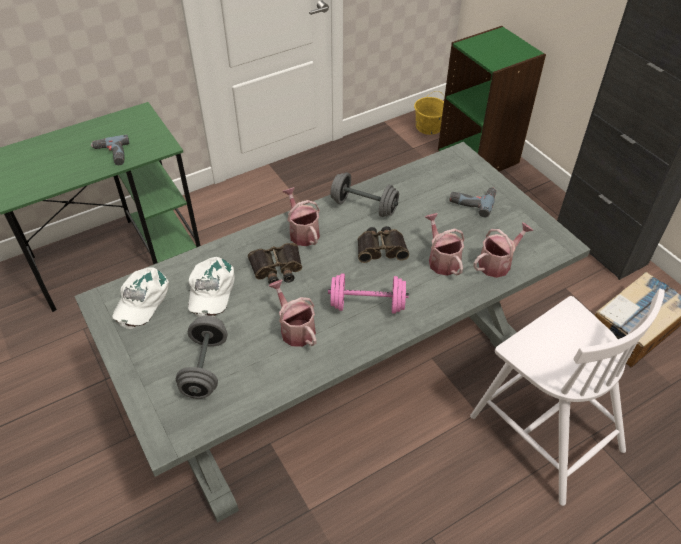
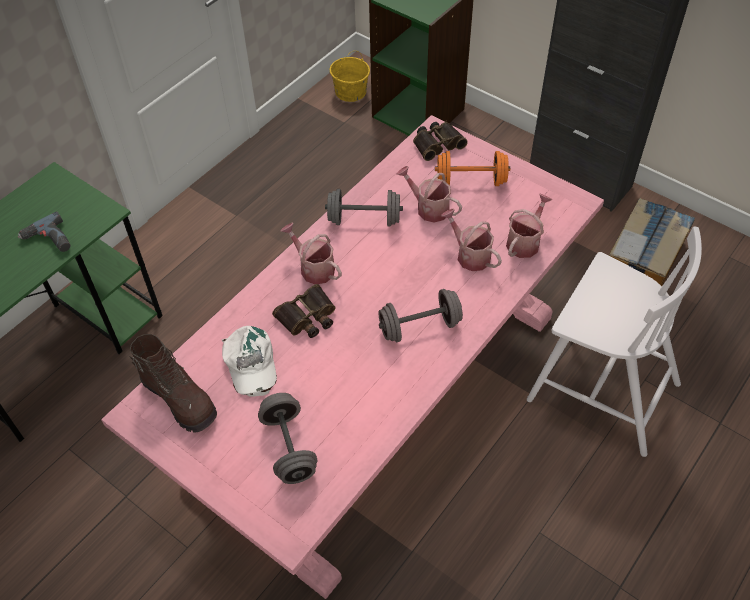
camera: 20 degrees left, 5 degrees up
(141, 300) = (180, 399): white cap -> brown boot
(295, 329) = (359, 376): watering can -> watering can (428, 208)
(340, 367) = (377, 395): grey dining table -> pink dining table
(367, 305) = (419, 327): pink dumbbell -> grey dumbbell
(381, 248) = (404, 261): binoculars -> binoculars (437, 143)
(472, 201) = (471, 181): power drill -> orange dumbbell

